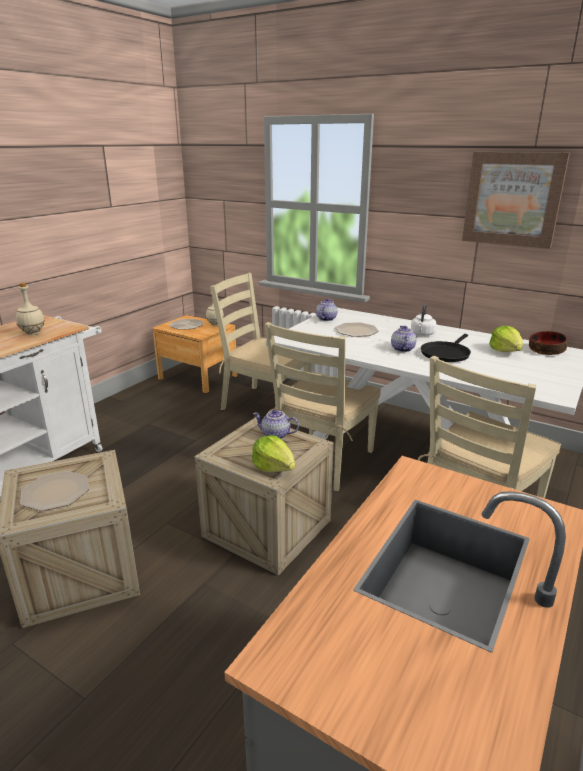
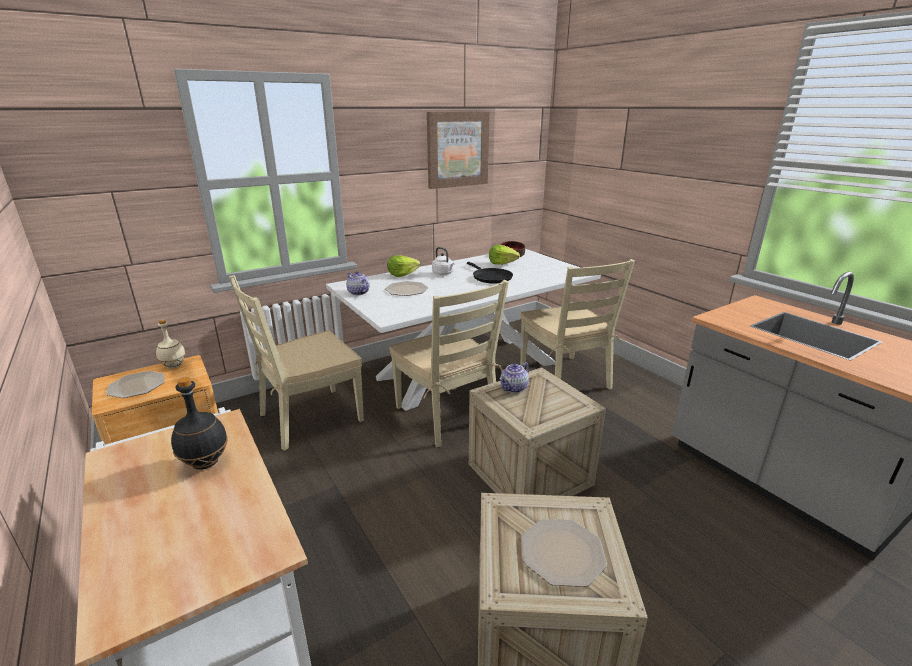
camera: 65 degrees left, 0 degrees up
(32, 333) = (205, 463): beige bottle -> black bottle
(274, 467) = (569, 401): lettuce -> lettuce (402, 274)
(402, 349) = (467, 286): teapot -> none

